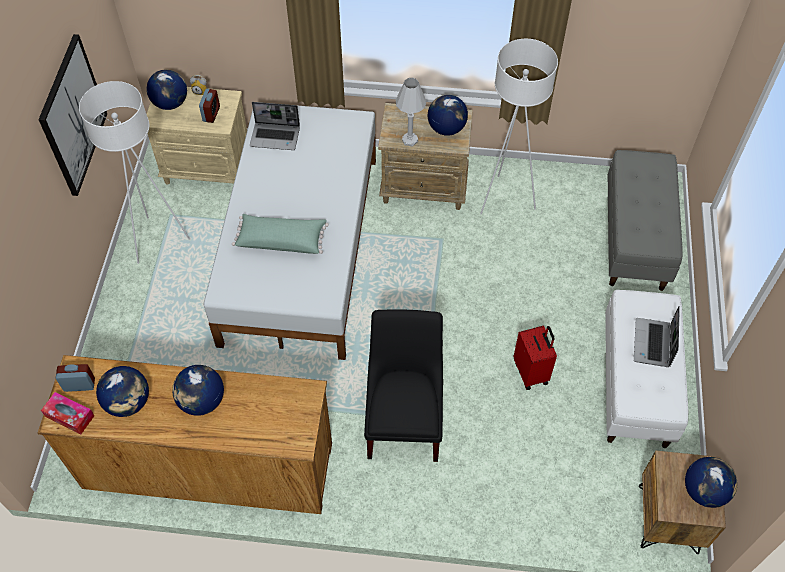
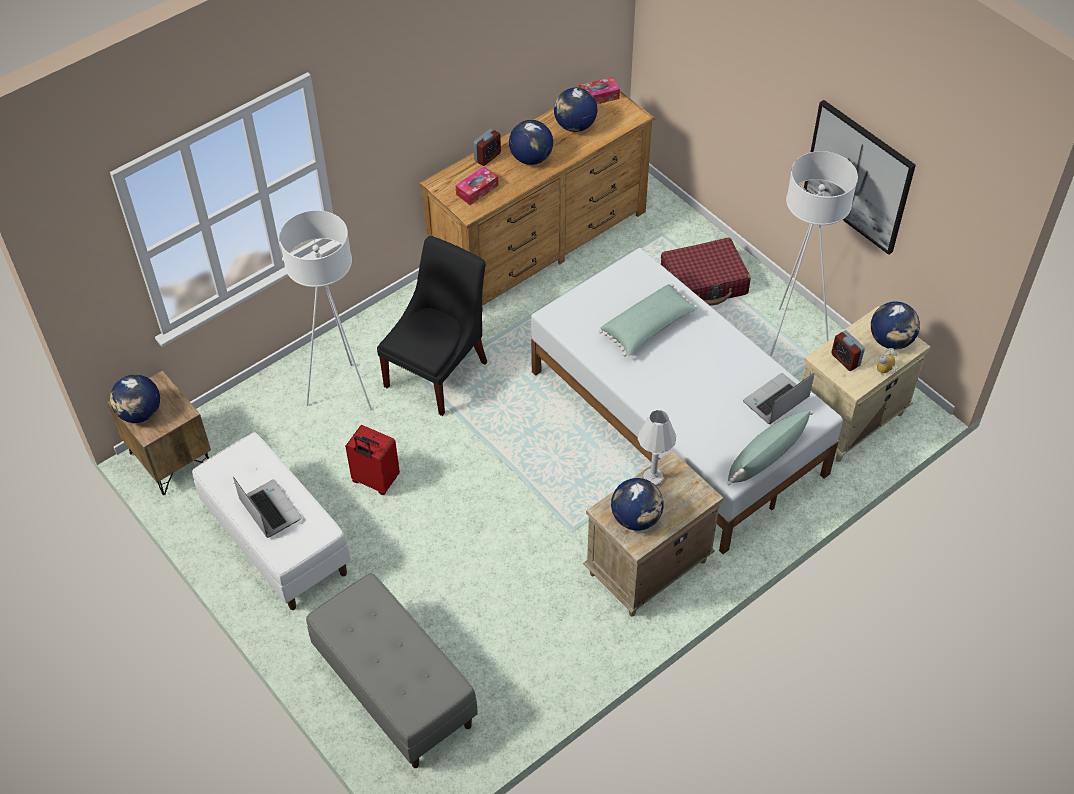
camera: 135 degrees right, 5 degrees down
(79, 385) = (618, 112): alarm clock -> alarm clock (487, 157)
(151, 324) = (704, 282): none -> red suitcase
(279, 408) = (477, 190): none -> tissue box
(327, 114) = (765, 458): none -> green pillow
(405, 419) = (439, 371): black chair -> black chair turned 105 degrees counterclockwise
(505, 199) = (559, 621): white floor lamp -> white floor lamp (342, 393)

